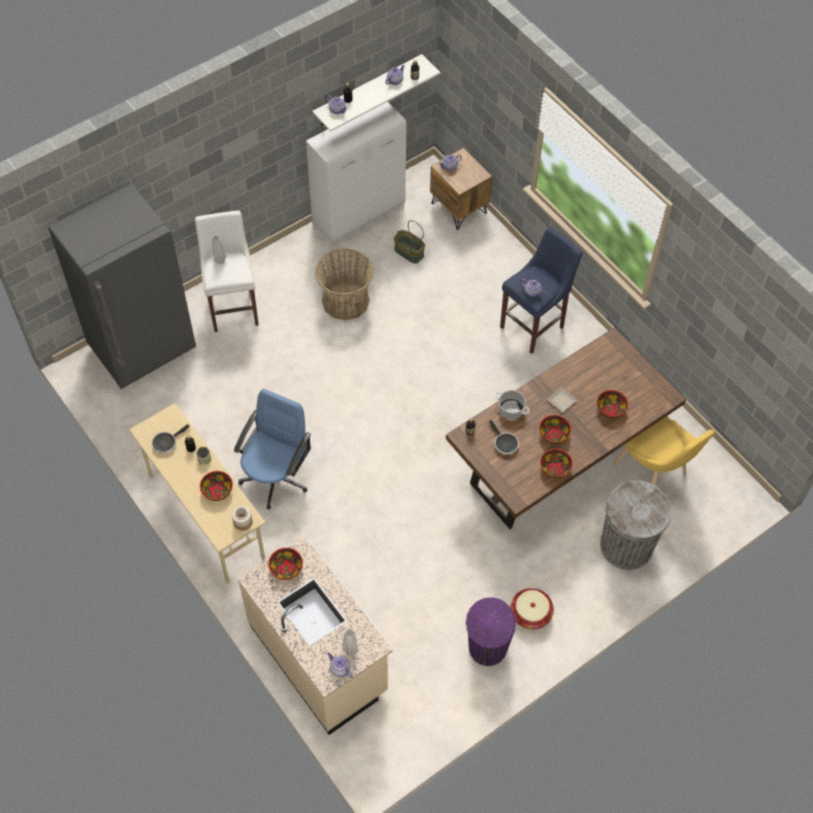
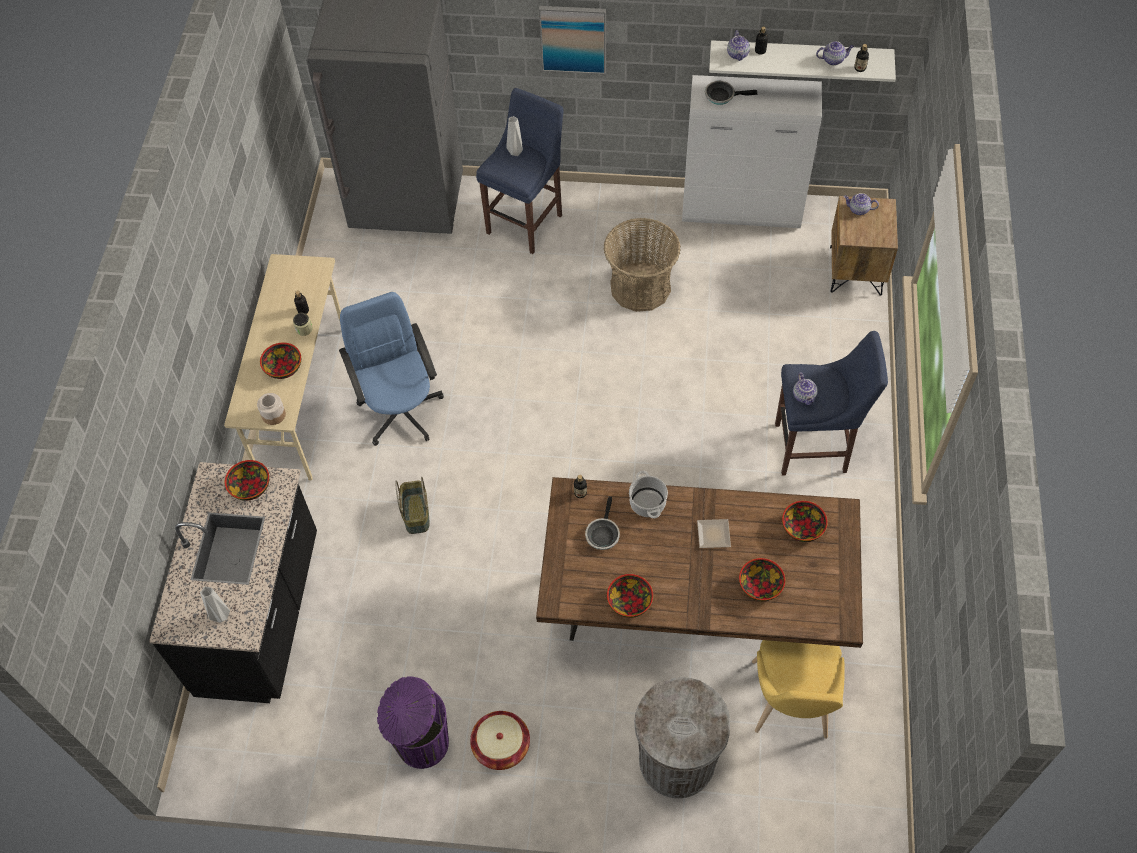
camera: 45 degrees right, 0 degrees up
(166, 443) = (288, 290): frying pan -> frying pan (722, 96)
(224, 160) = (573, 39): none -> picture
(233, 307) = (527, 221): white stool -> blue stool
(276, 477) = (401, 410): blue office chair -> blue office chair turned 90 degrees counterclockwise
(319, 658) = (261, 615): beige counter -> black counter
(339, 669) = (191, 626): teapot -> none
(408, 253) = (754, 281): basket -> basket (415, 513)
(554, 434) = (667, 564): bowl -> bowl (803, 528)

